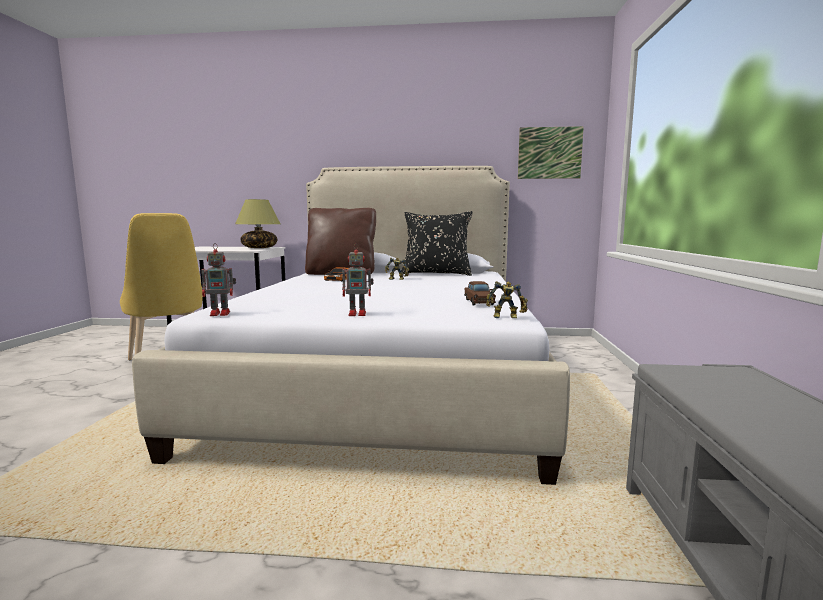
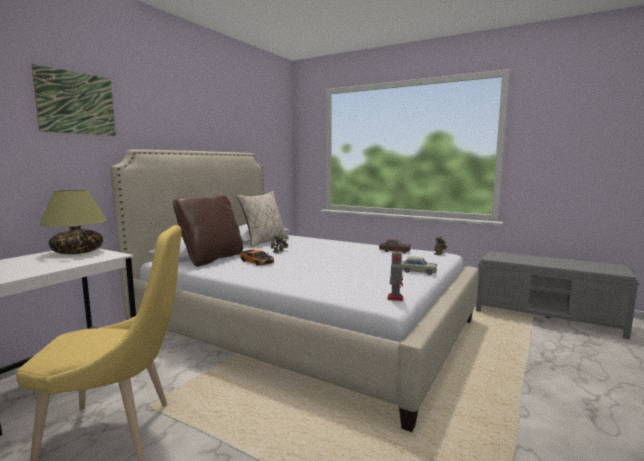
camera: 65 degrees left, 0 degrees up
(358, 314) = (417, 271): toy robot -> beige toy car
(436, 274) = (264, 242): black pillow -> beige pillow
(549, 153) = (272, 144): picture -> picture (76, 103)

